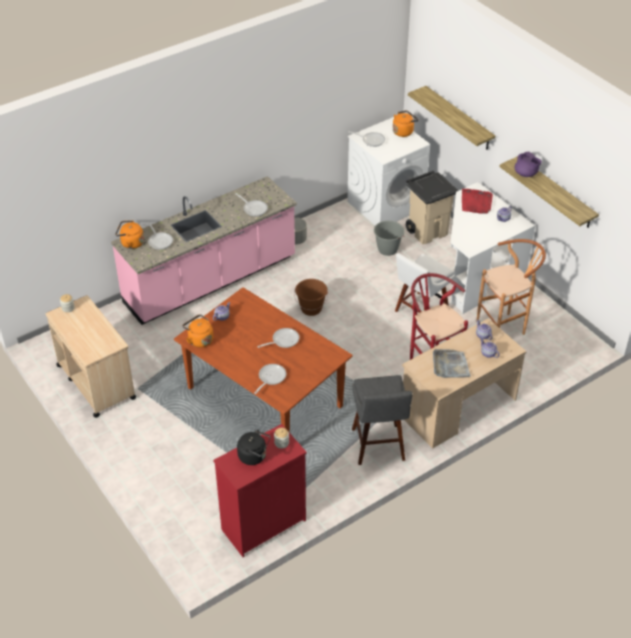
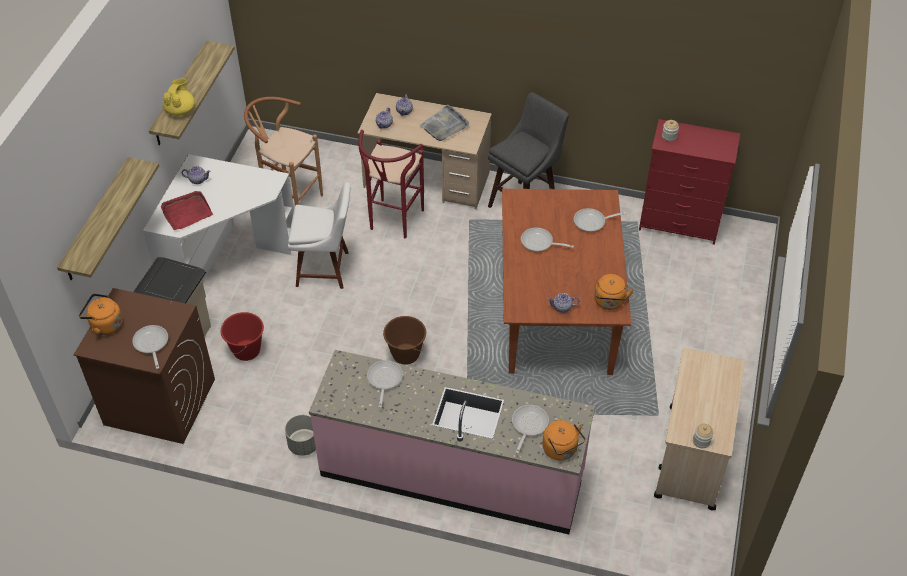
camera: 130 degrees left, 5 degrees up
(254, 456) = (701, 143): black kettle -> none
(386, 204) = (159, 402): white washing machine -> brown washing machine
(387, 249) = (247, 350): grey bucket -> red bucket
(526, 174) = (180, 110): purple teapot -> yellow teapot

